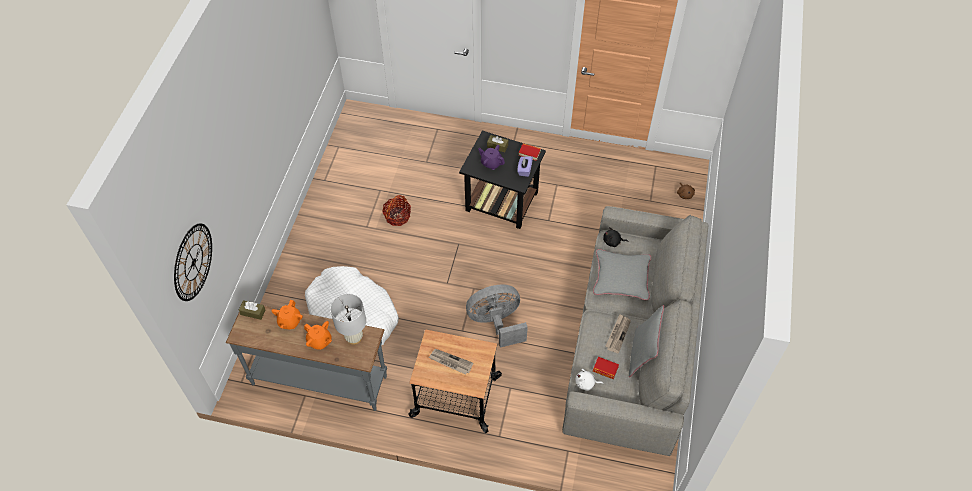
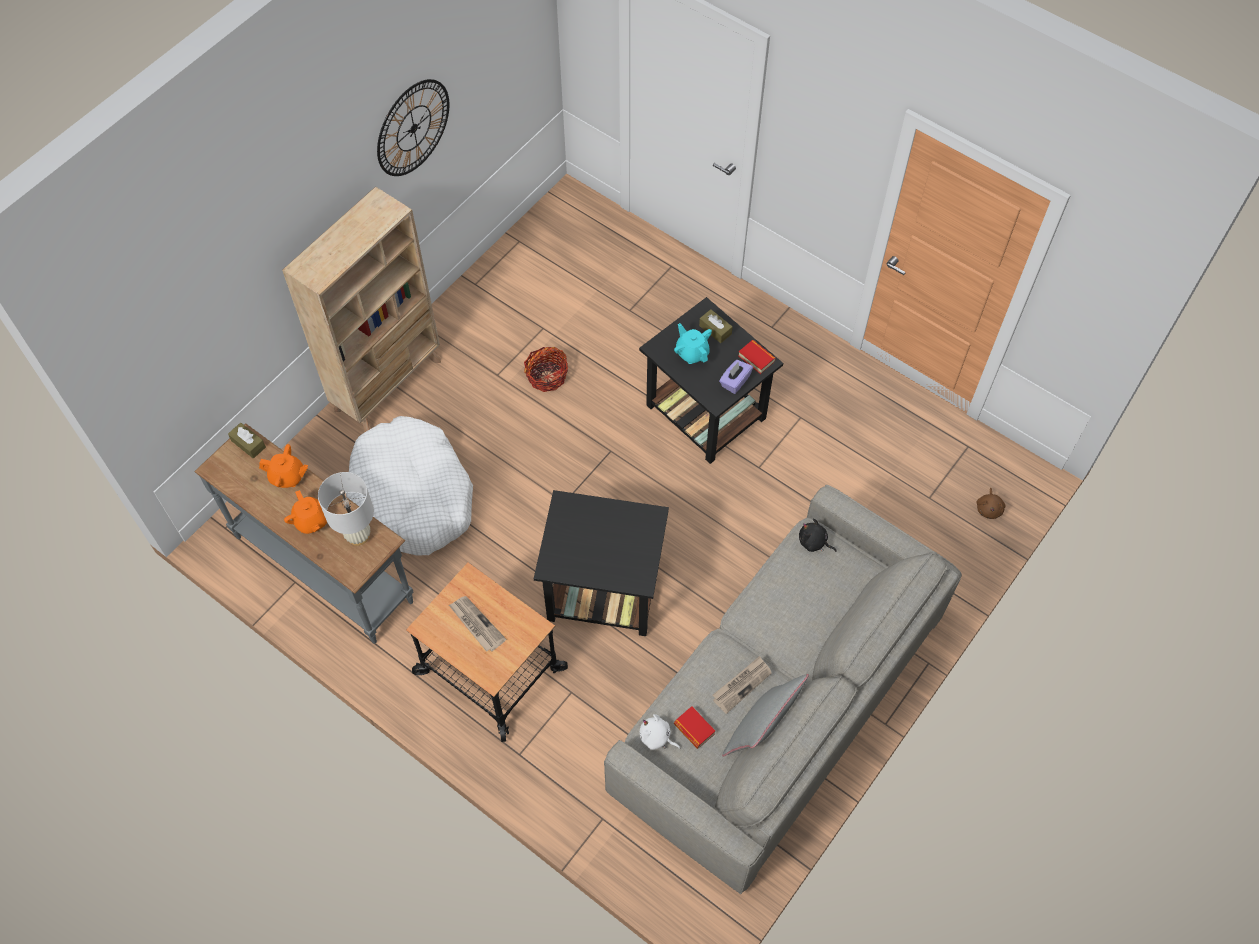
camera: 25 degrees right, 5 degrees up
(193, 262) = (168, 349): wall clock -> wall clock (413, 128)
(289, 321) = (287, 477): orange teapot -> orange teapot turned 120 degrees counterclockwise
(302, 257) = (389, 384): none -> beige bookcase
(491, 163) = (692, 352): purple teapot -> turquoise teapot
(496, 323) = (602, 590): grey fan -> black side table
(621, 278) = (794, 602): grey pillow -> none

